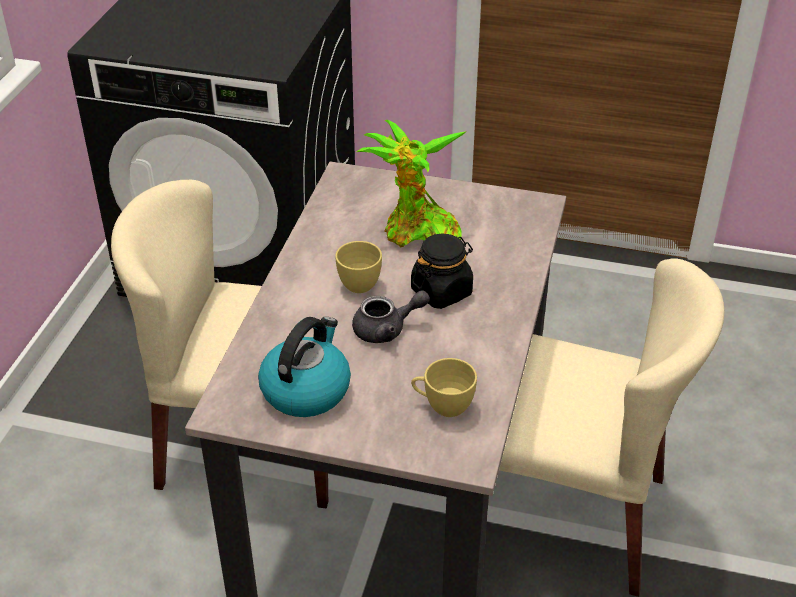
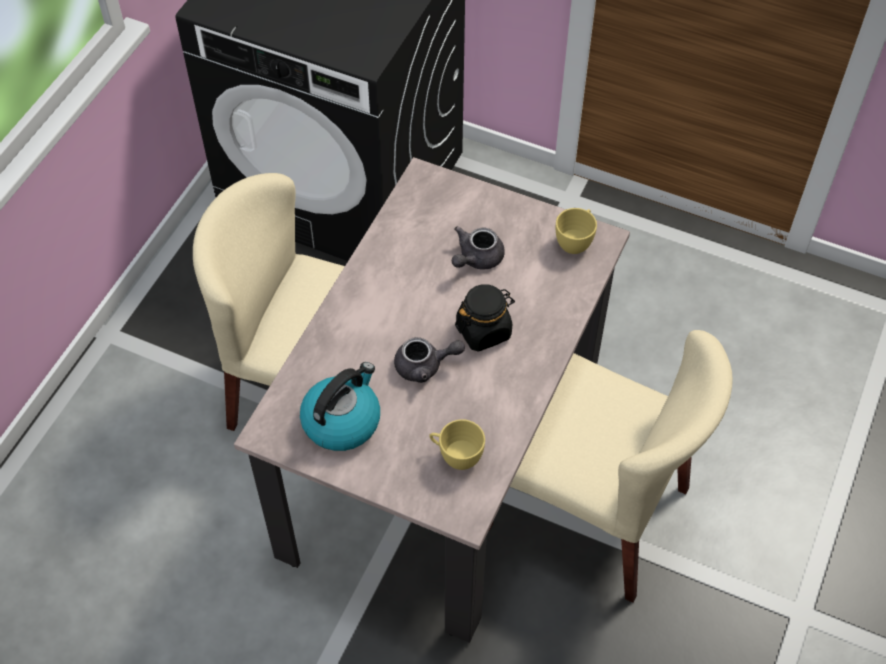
camera: 10 degrees right, 15 degrees up
(361, 281) = (414, 308): yellow cup -> yellow cup (576, 241)
(416, 233) = (476, 258): potted plant -> grey teapot

